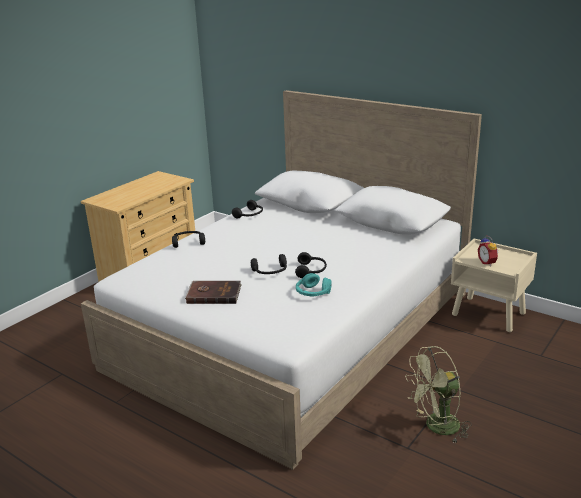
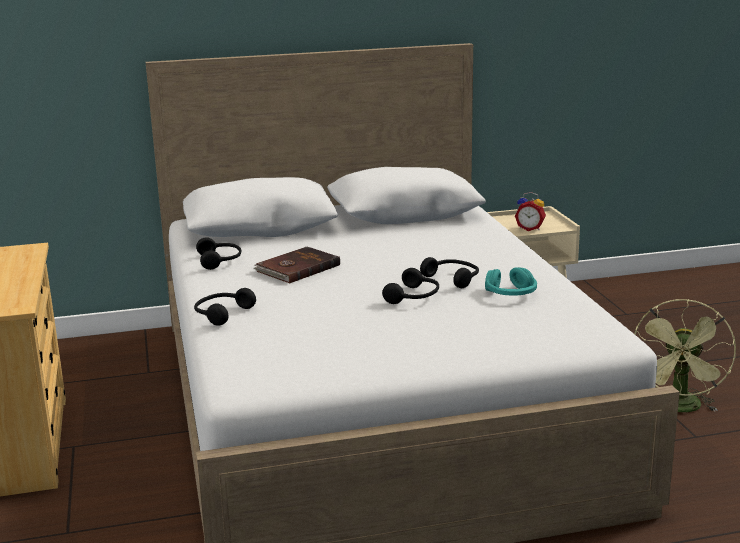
camera: 50 degrees left, 5 degrees down
(213, 294) = (415, 342): brown book -> brown book (297, 268)

